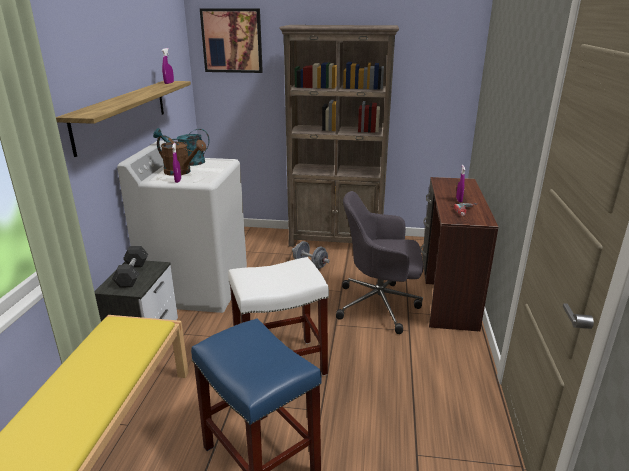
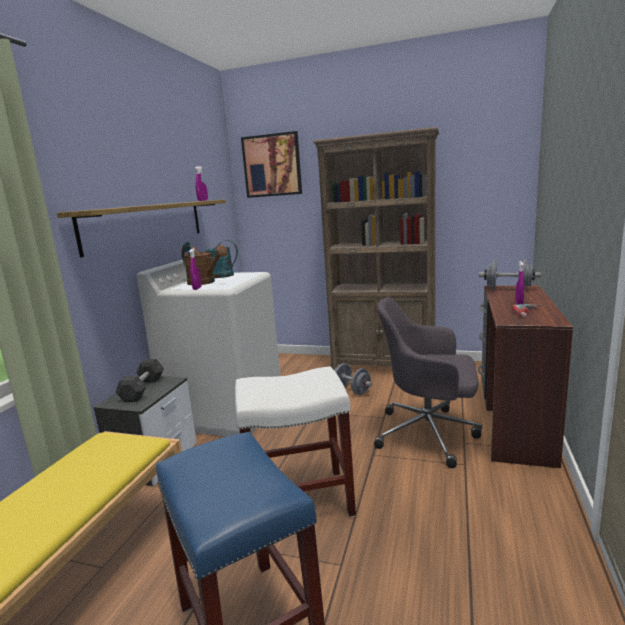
camera: 10 degrees right, 10 degrees down
(450, 183) = (508, 289): none -> grey dumbbell

